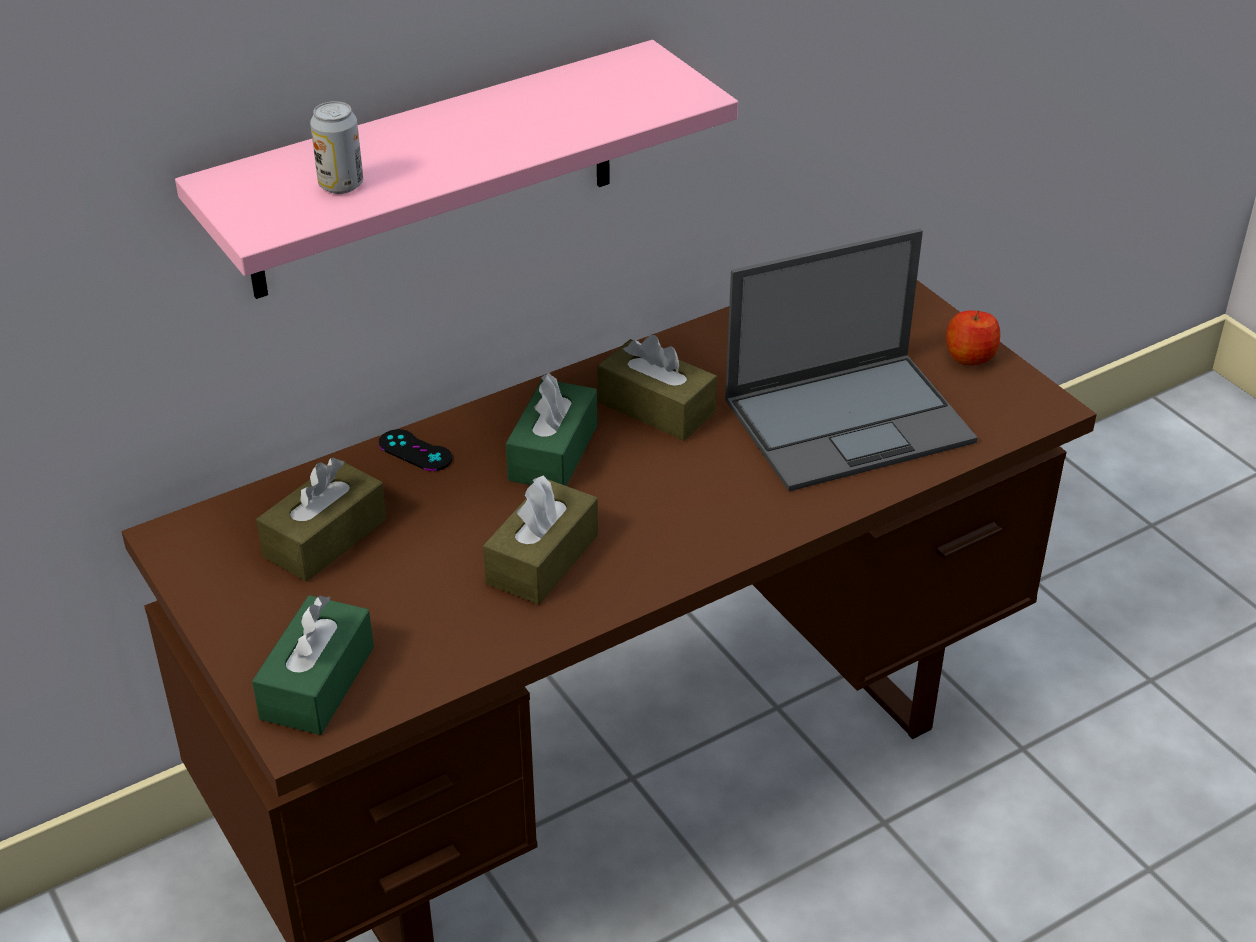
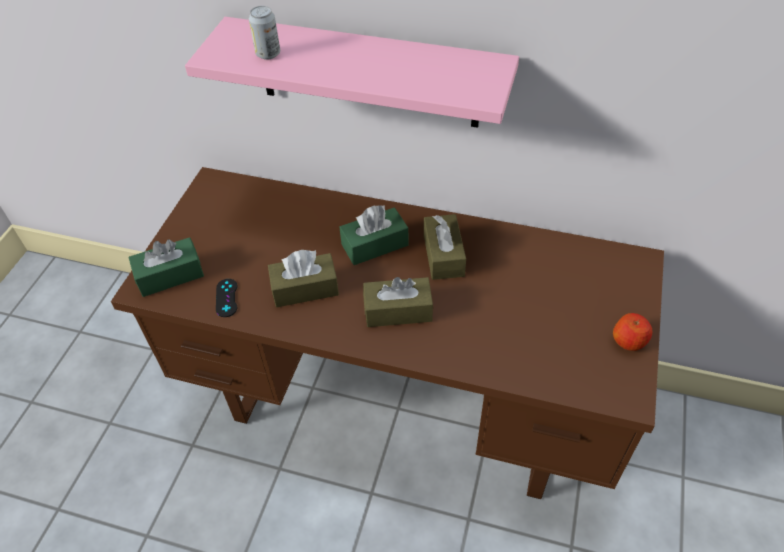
camera: 50 degrees right, 10 degrees up
(325, 538) = (251, 219): brown tissue box -> brown tissue box (398, 311)
(415, 451) = (329, 205): black game controller -> black game controller (226, 298)
(851, 420) = (519, 327): laptop -> none

